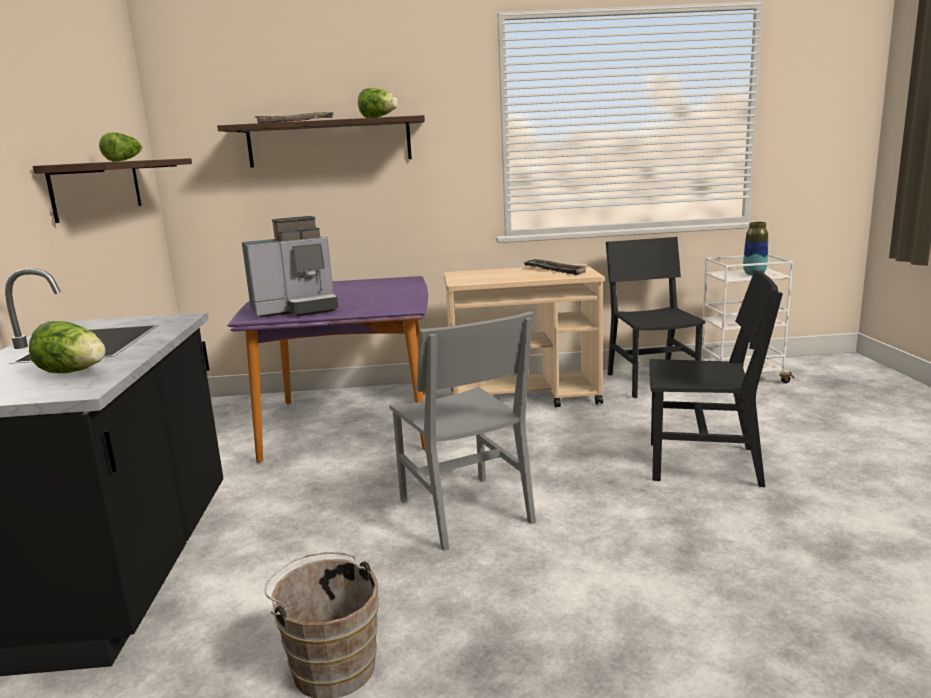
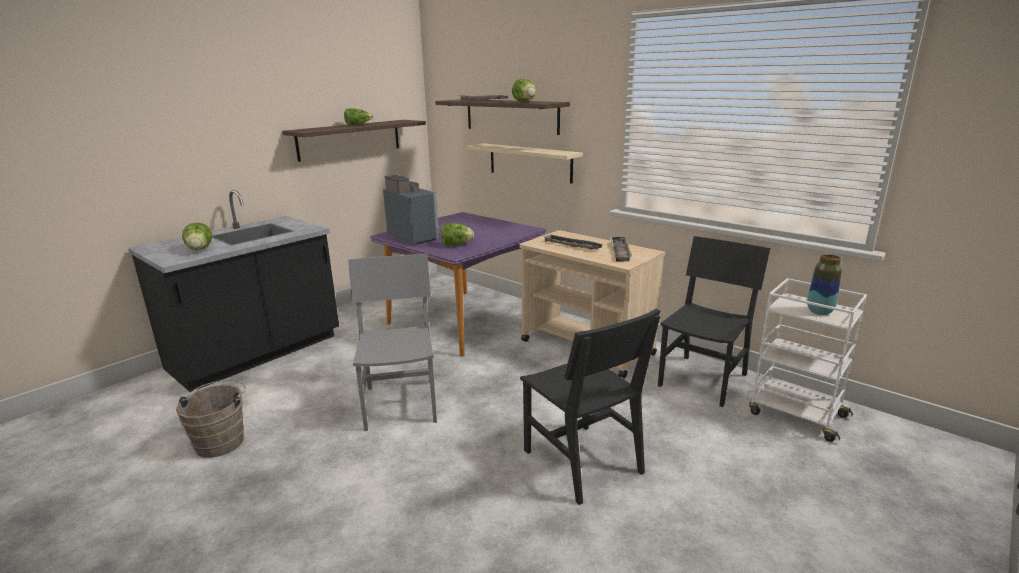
camera: 45 degrees right, 5 degrees up
(297, 310) = (414, 236): coffee machine -> coffee machine turned 150 degrees counterclockwise
(366, 200) = (530, 162): none -> beige shelf
(379, 303) = (456, 245): none -> lettuce
(464, 511) = (401, 404): grey chair -> grey chair turned 150 degrees clockwise
(500, 276) = (572, 245): none -> tray

